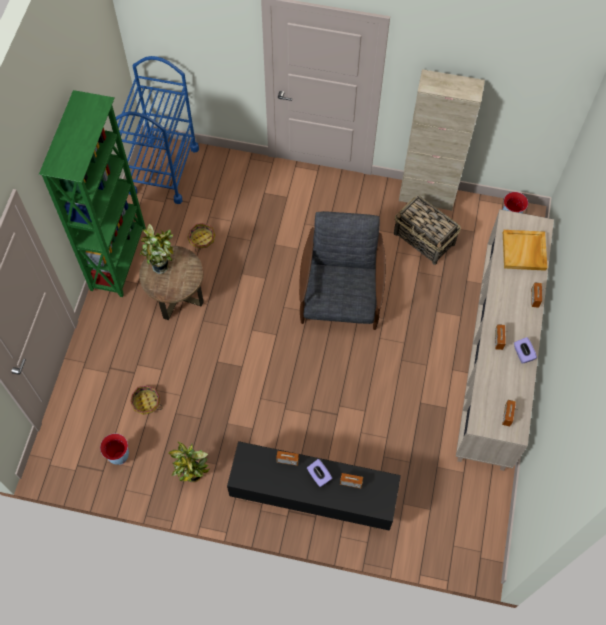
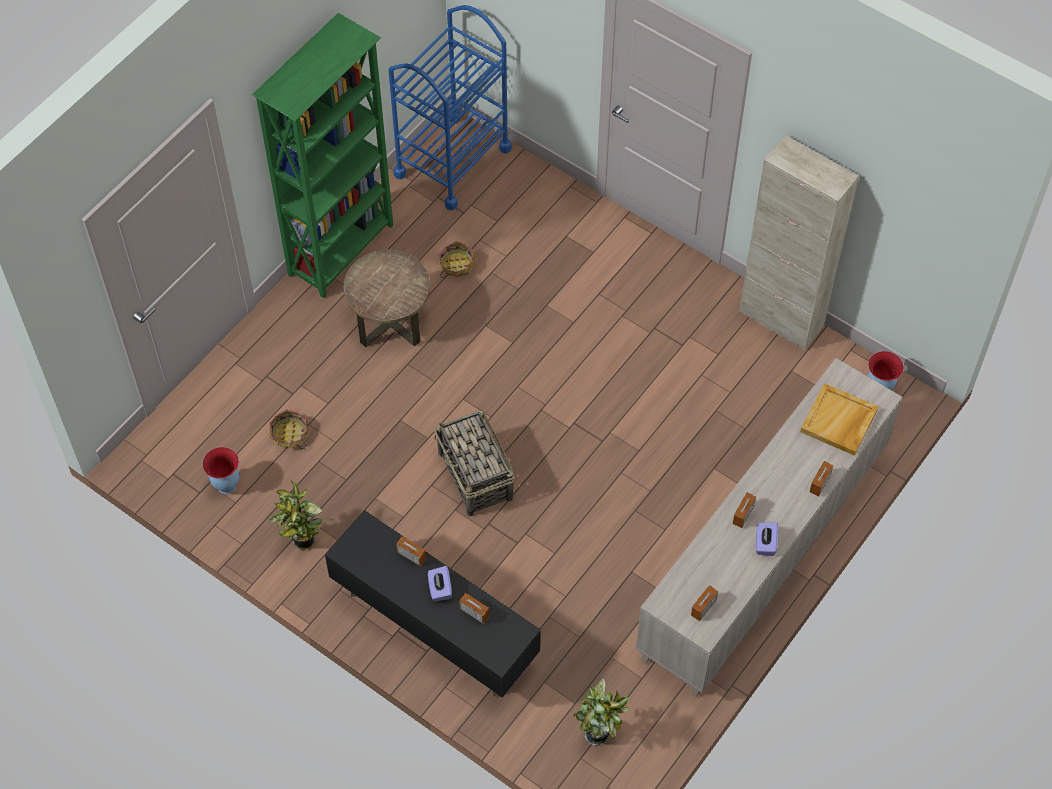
camera: 25 degrees right, 5 degrees down
(162, 266) = (380, 273): potted plant -> potted plant (600, 735)
(340, 297) = (597, 403): grey armchair -> none
(424, 239) = (747, 373): basket -> basket (475, 477)

